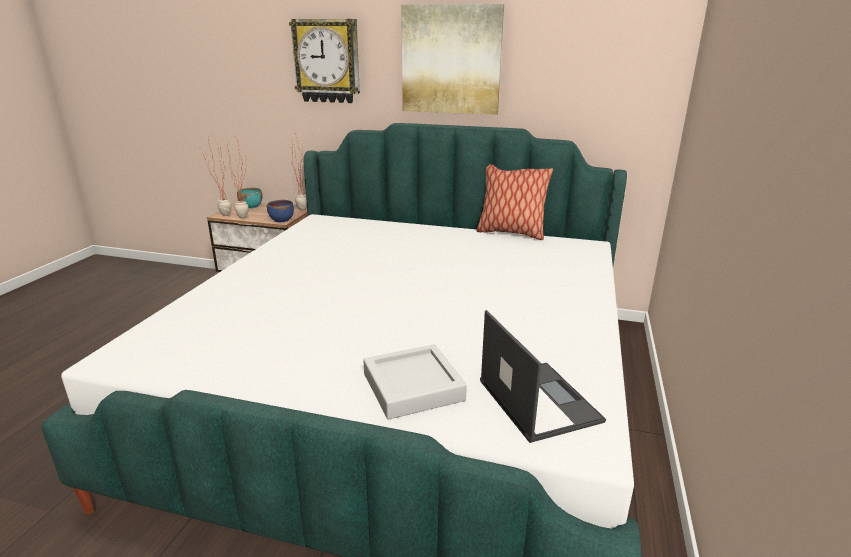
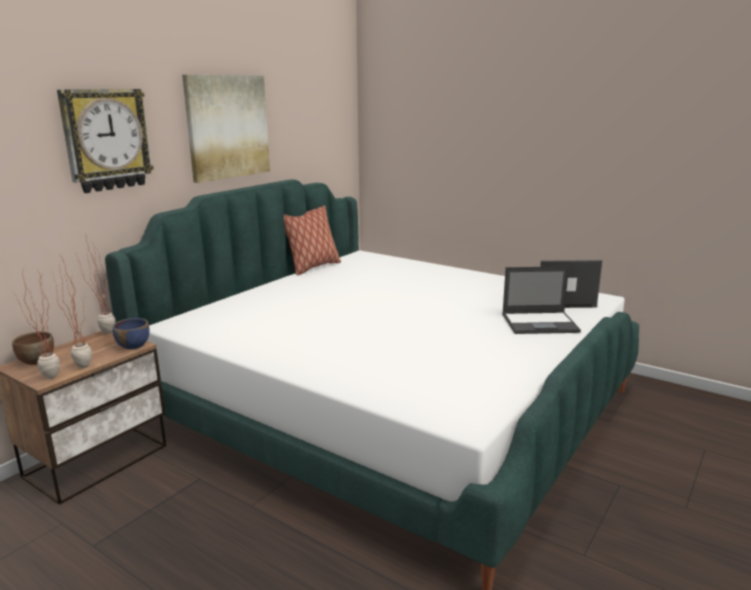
camera: 70 degrees left, 5 degrees down
(251, 206) = (36, 360): turquoise bowl -> brown bowl
(413, 387) = (540, 323): grey tray -> laptop

